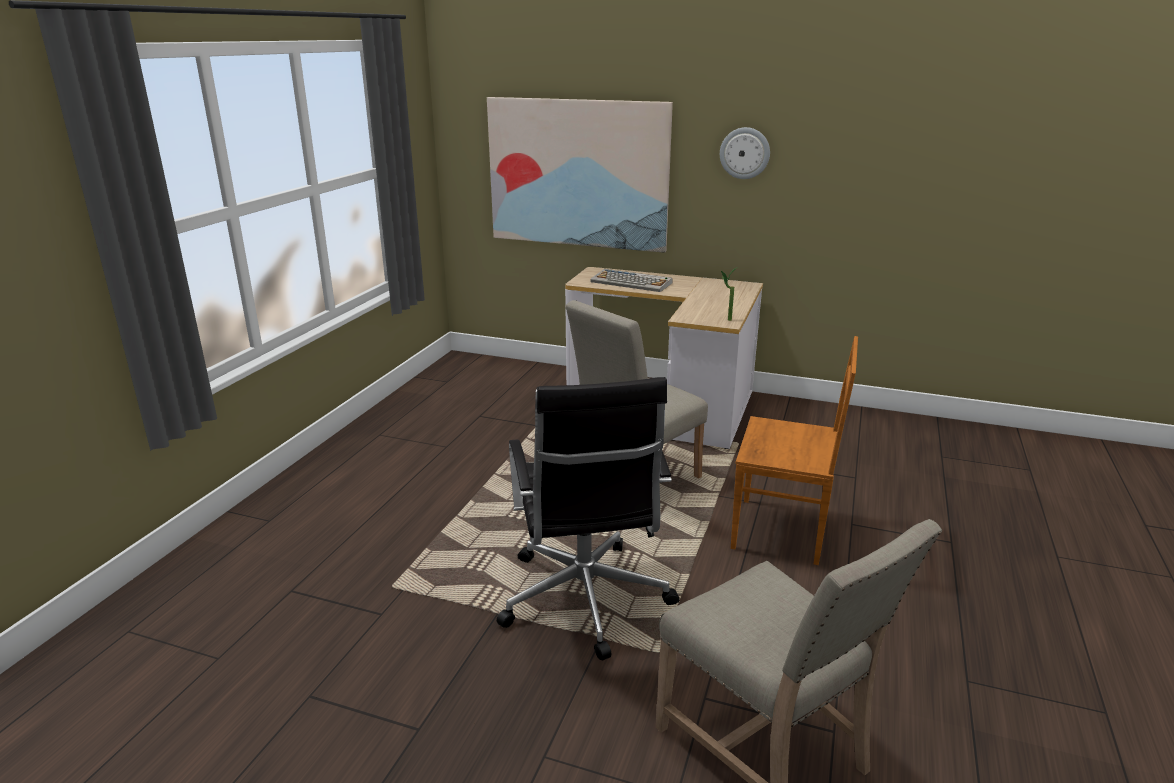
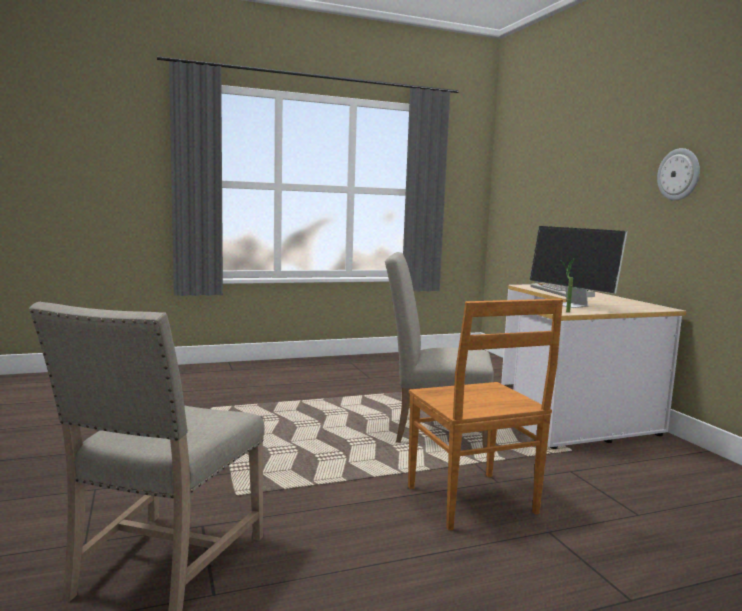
camera: 50 degrees right, 15 degrees down
(578, 174) = (560, 203): picture -> none
(585, 601) = (264, 457): black office chair -> none
(702, 306) = (572, 305): none -> monitor

